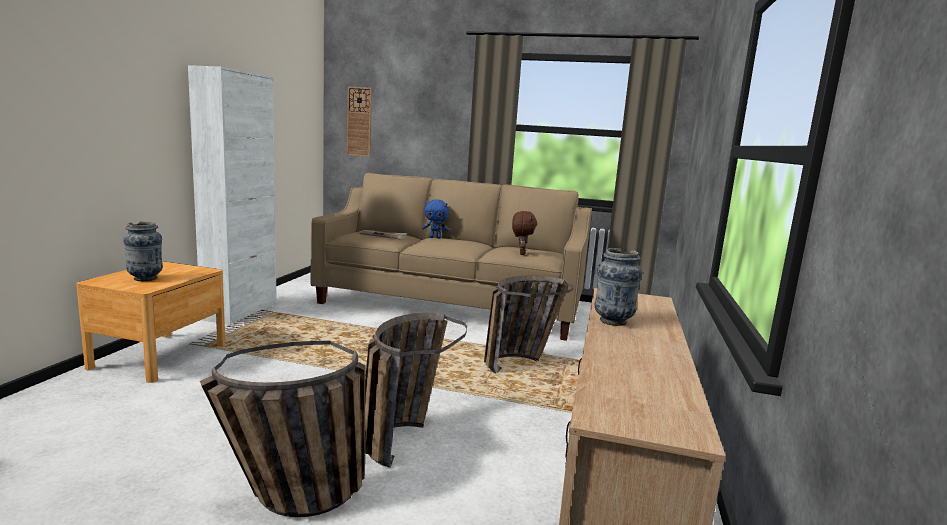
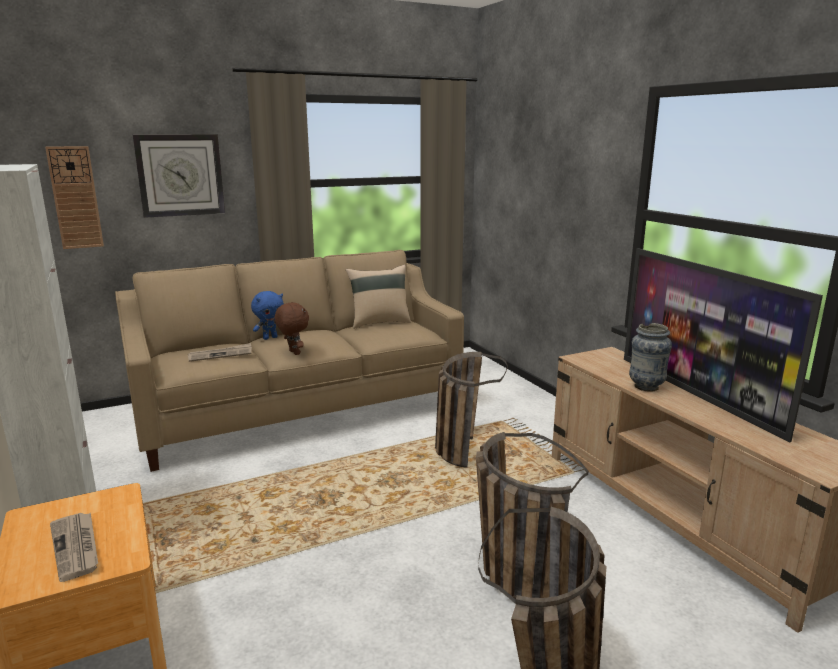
camera: 40 degrees left, 5 degrees up
(145, 278) = (76, 547): vase -> newspaper
(424, 112) = (180, 175): none -> wall clock
(521, 253) = (395, 333): brown plush toy -> brown plush toy (293, 353)
(530, 248) = (379, 322): none -> beige pillow
(651, 341) = (698, 395): none -> television

